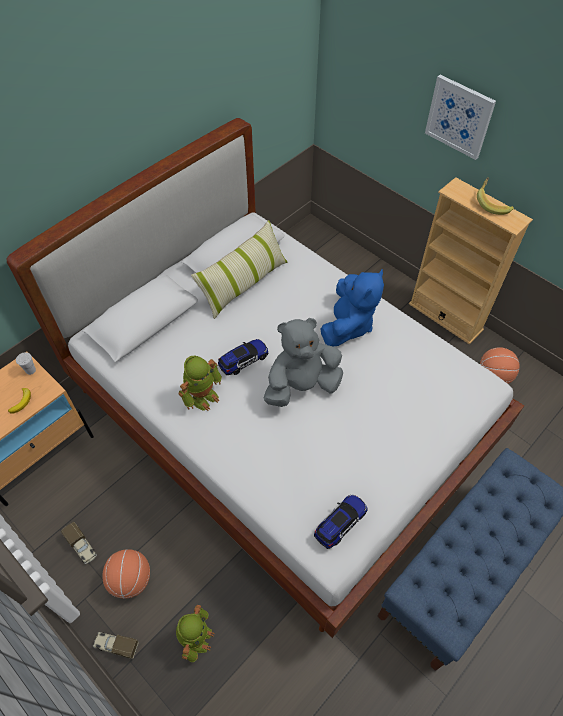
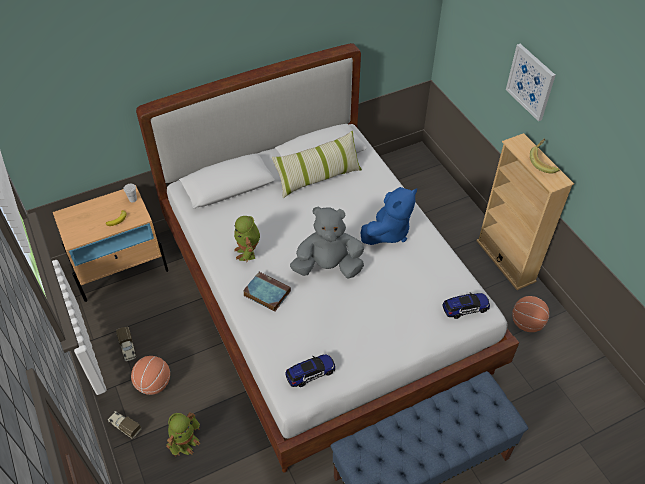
camera: 20 degrees right, 5 degrees down
(202, 396) = (248, 252): toy robot -> toy robot turned 105 degrees clockwise
(243, 360) = (291, 235): toy car -> toy car (465, 308)
(245, 440) = (266, 293): none -> book

